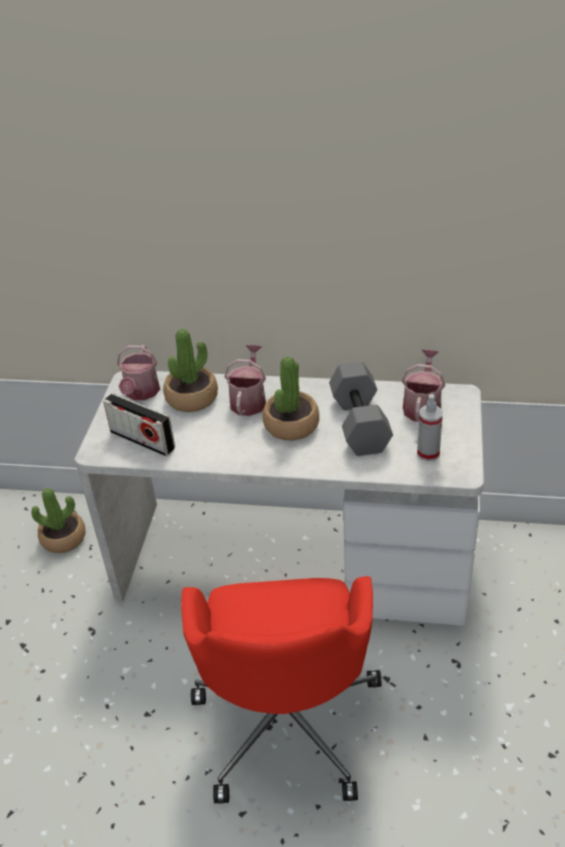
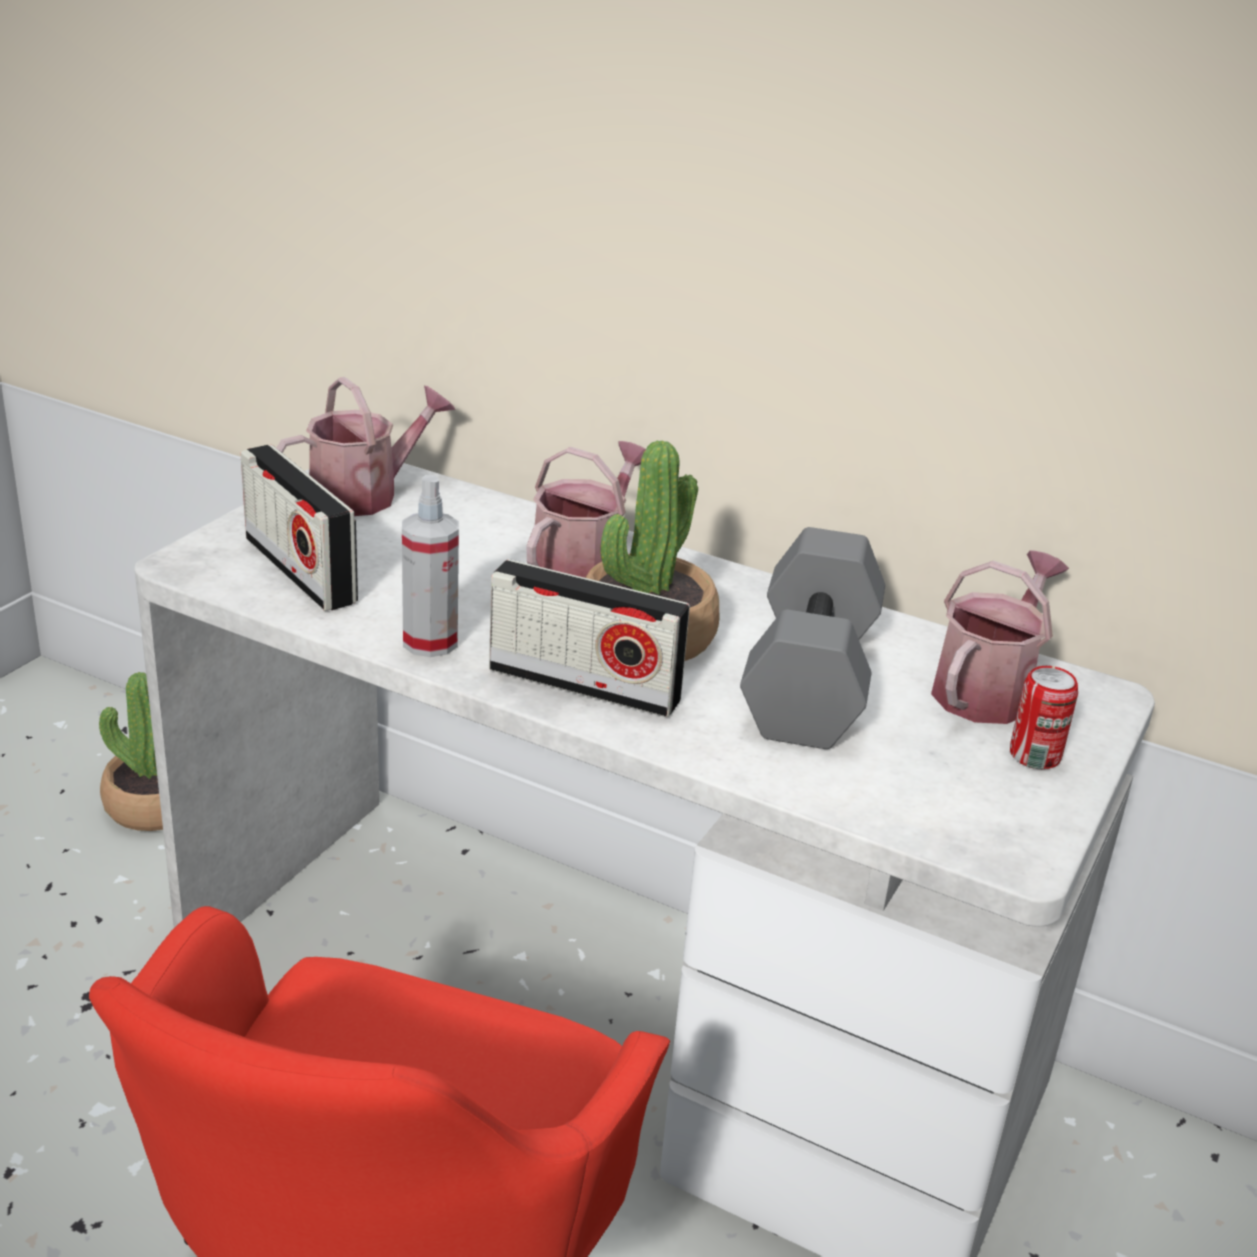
camera: 15 degrees right, 10 degrees down
(141, 393) = (365, 495): watering can -> watering can turned 150 degrees counterclockwise
(192, 398) = (463, 530): potted plant -> none
(282, 455) = (584, 685): none -> radio
(428, 453) = (948, 786): spray bottle -> spray bottle (430, 642)
(451, 430) = (1034, 756): none -> can

